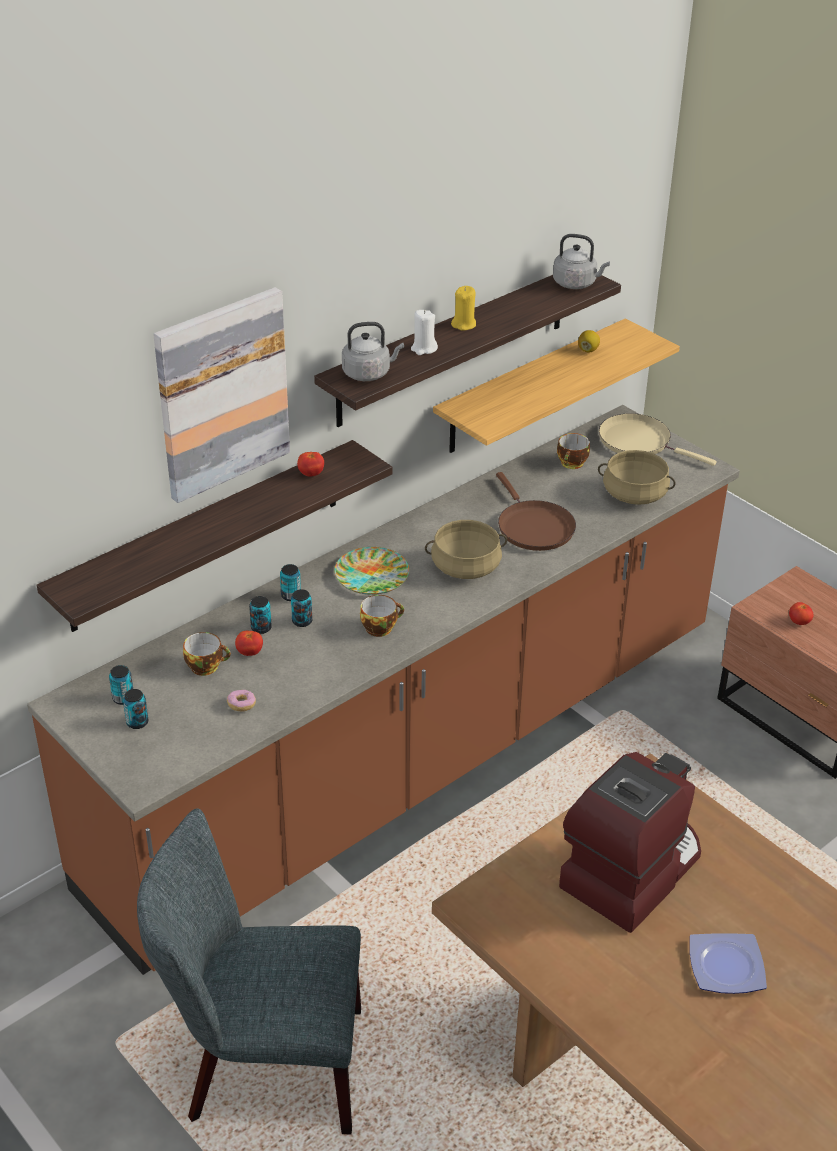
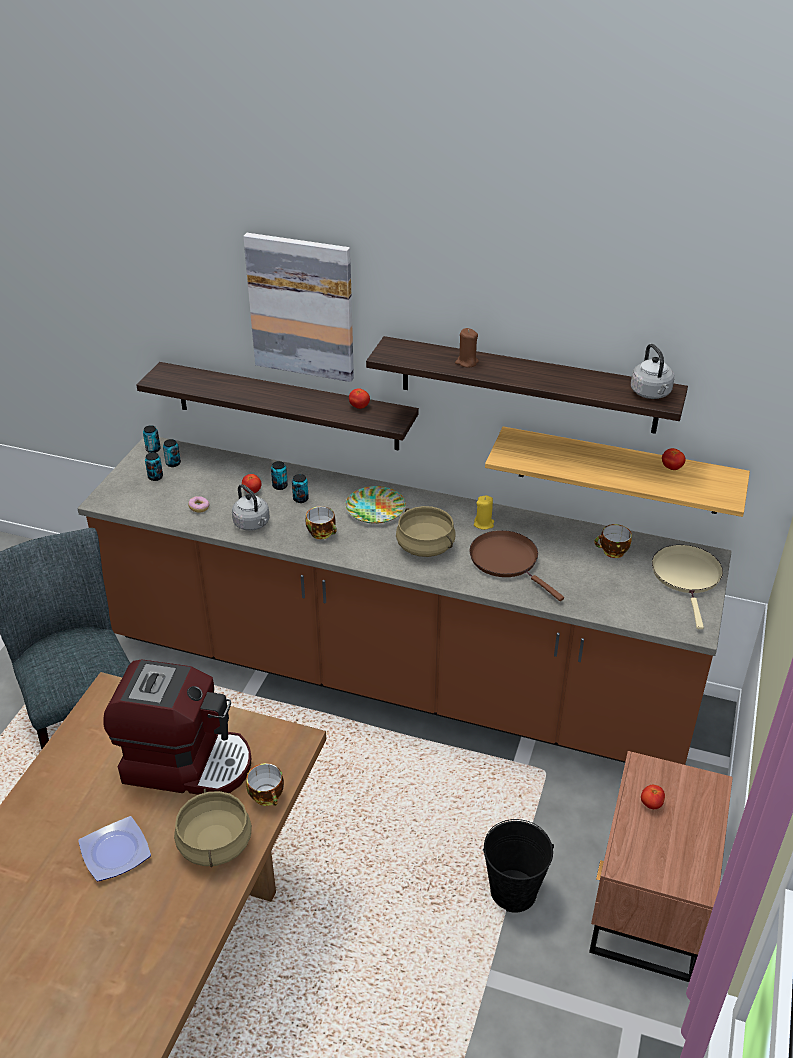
camera: 60 degrees right, 0 degrees up
(206, 666) = (226, 480): cup -> cup (268, 796)
(291, 596) = (323, 484): can -> can (153, 449)
(369, 373) = (408, 353): grey kettle -> grey kettle (253, 524)
(423, 349) = (466, 362): white candle -> brown candle
(464, 324) = (521, 367): yellow candle -> yellow candle (484, 524)
(533, 527) = (507, 561): brown frying pan -> brown frying pan turned 105 degrees clockwise
(588, 350) = (671, 467): lemon -> tomato
(634, 495) = (607, 599): beige cooking pot -> beige cooking pot (214, 843)
(746, 796) = (513, 892): none -> black bucket

